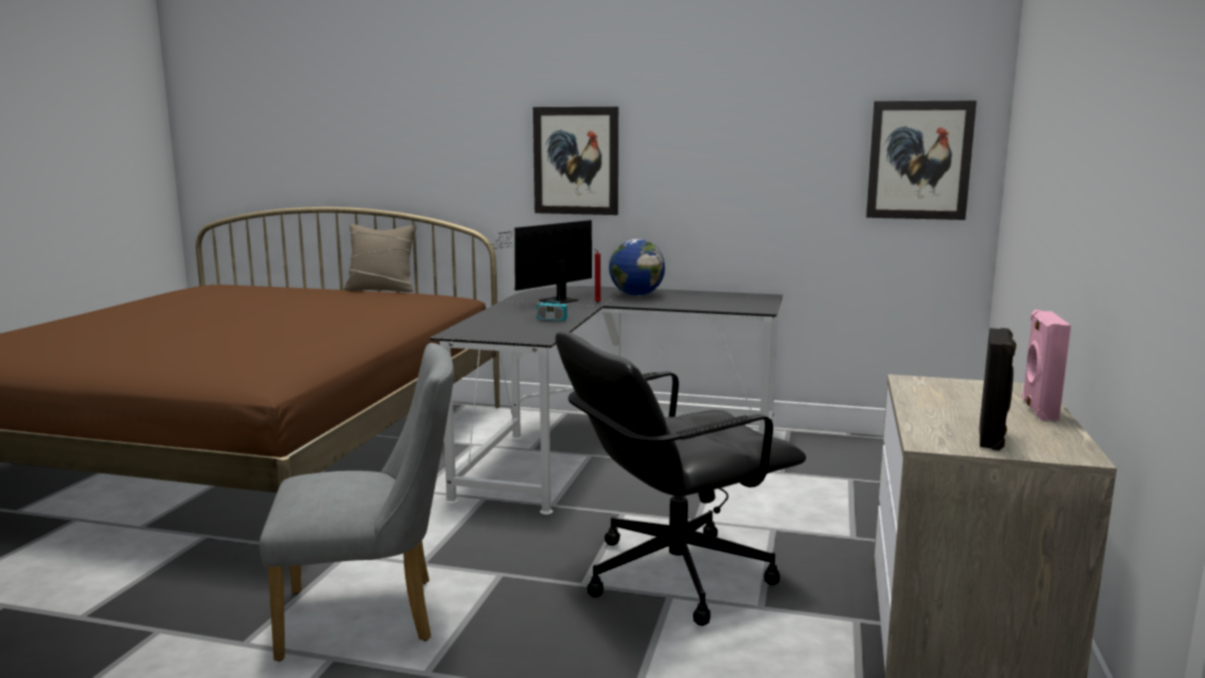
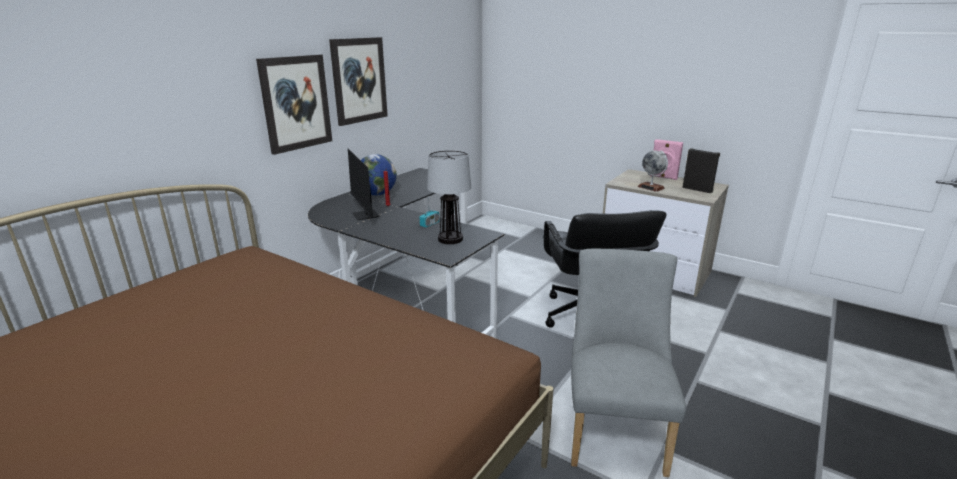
camera: 70 degrees left, 10 degrees up
(381, 289) = (152, 278): beige pillow -> none
(510, 329) = (450, 239): none -> table lamp
(919, 160) = (458, 76): picture -> picture (359, 80)
(926, 402) = (651, 187): none -> globe

